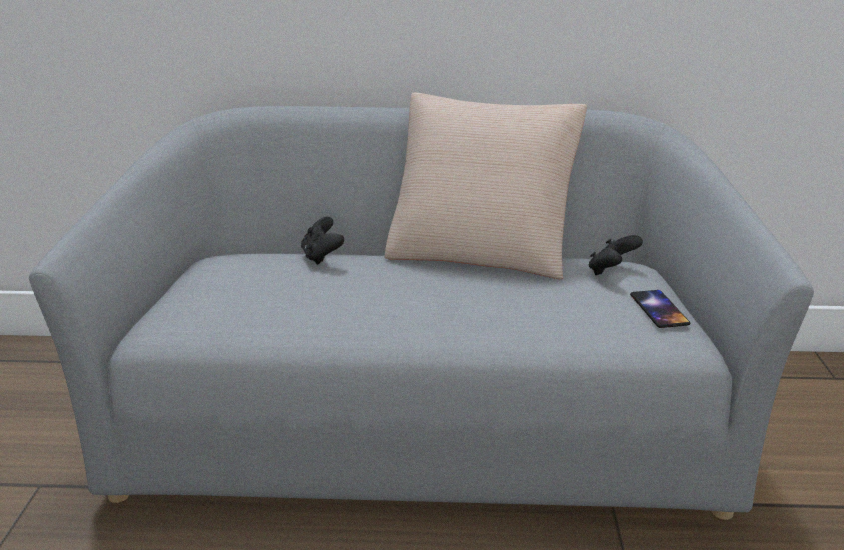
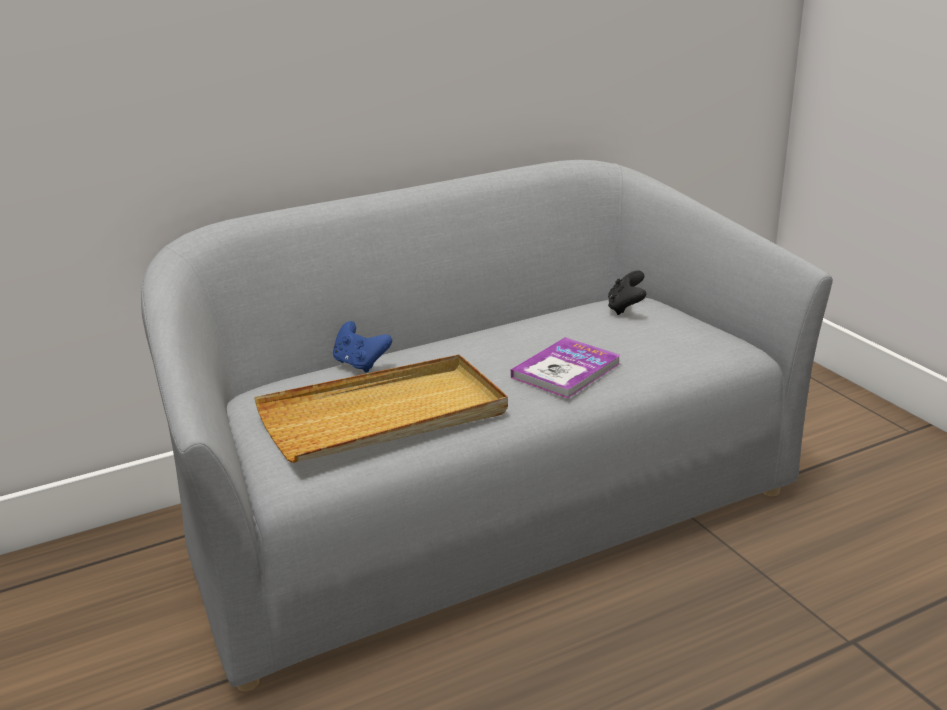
camera: 30 degrees left, 0 degrees up
(282, 304) = (384, 416): none -> beige tray
(322, 257) = (360, 364): black game controller -> blue game controller
(482, 248) = (497, 317): beige pillow -> none
(482, 312) = (566, 370): none -> book
(659, 309) = (695, 329): phone -> none

